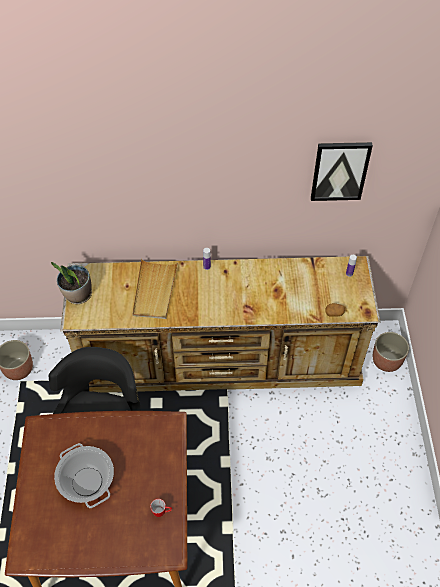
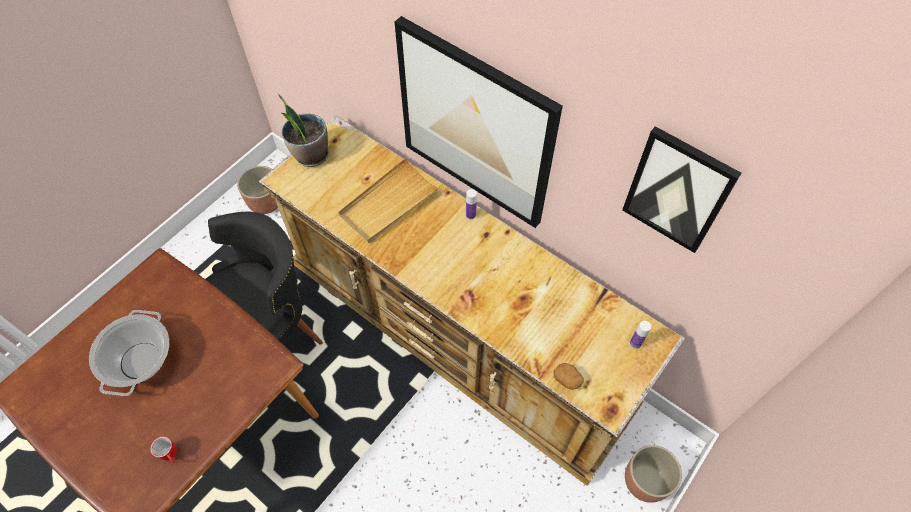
camera: 40 degrees right, 5 degrees up
(195, 206) = (475, 126): none -> picture

